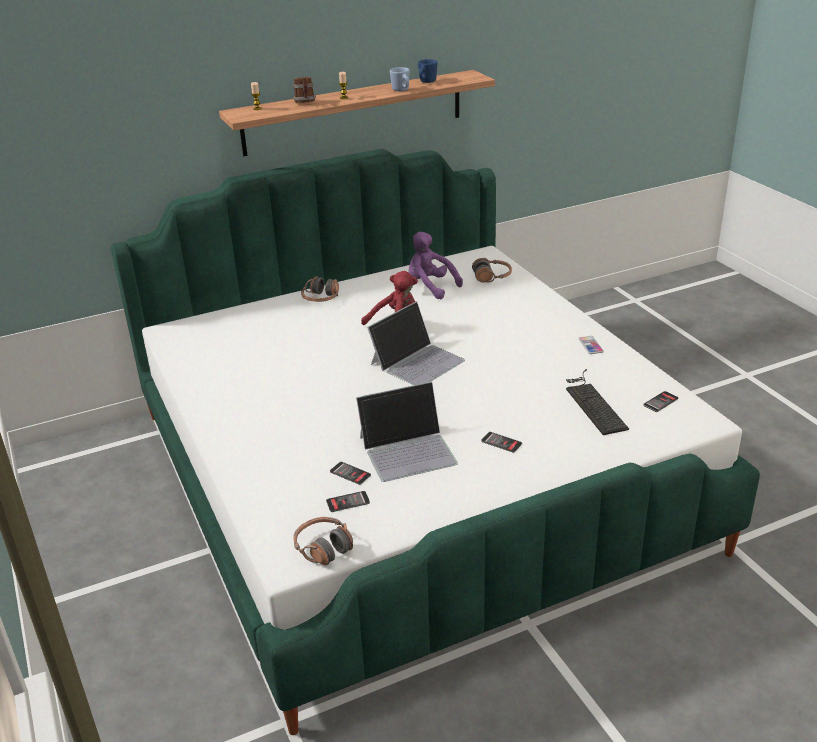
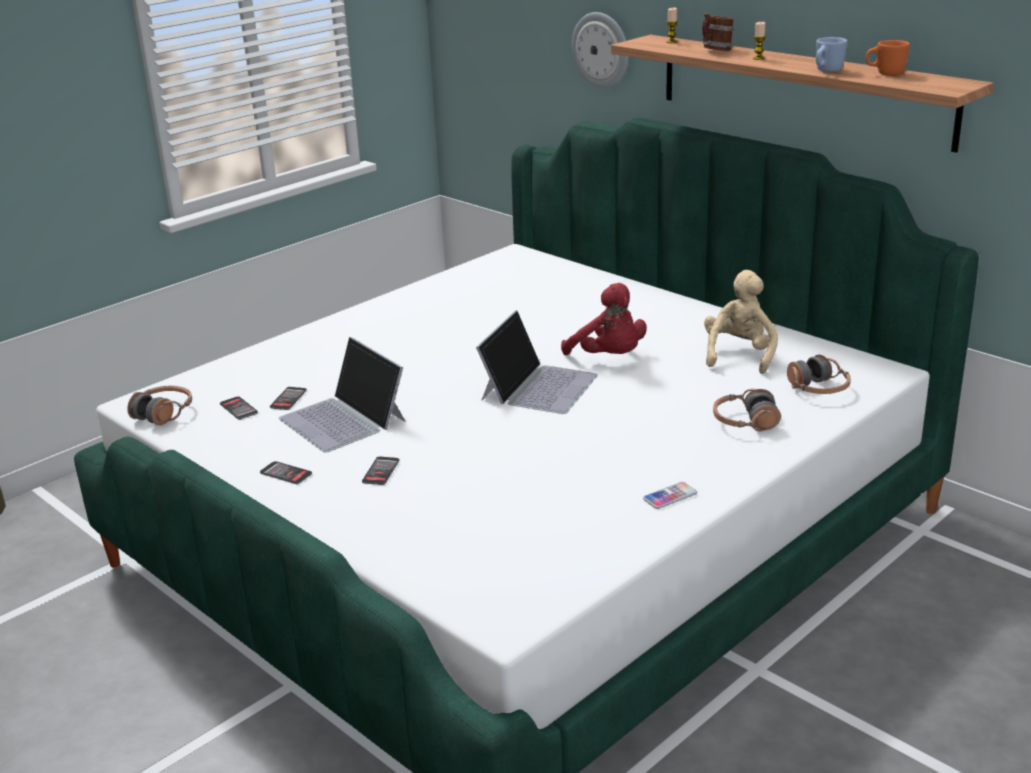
camera: 70 degrees right, 5 degrees down
(169, 137) = (601, 49): none -> wall clock
(321, 298) = (649, 302): headphones -> headphones (745, 422)
(417, 361) = (539, 386): laptop -> laptop turned 90 degrees counterclockwise
(426, 82) = (885, 74): blue mug -> orange mug
(429, 288) = (739, 355): purple plush toy -> beige plush toy
(593, 403) = (507, 521): keyboard -> none
(660, 402) = (541, 576): phone -> phone (286, 473)

